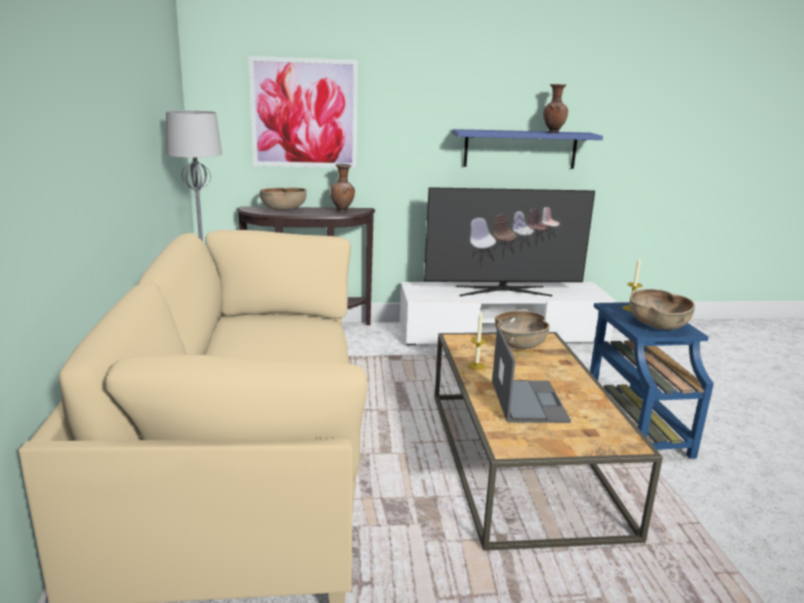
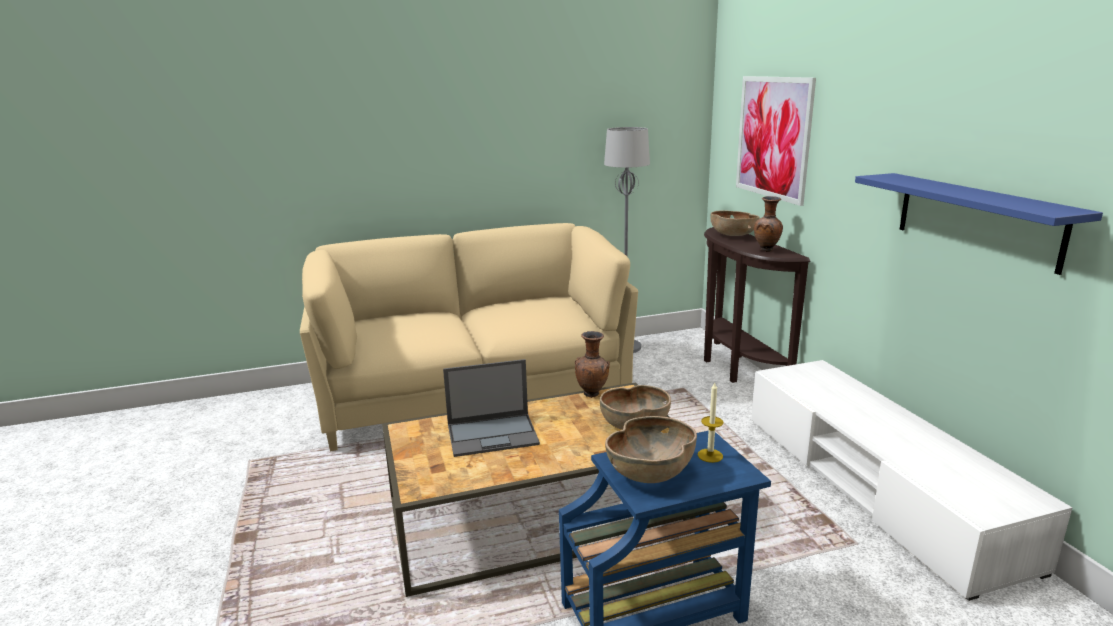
camera: 80 degrees right, 0 degrees up
(476, 366) = (561, 406): candle -> none
(502, 291) = (880, 423): television -> none
(552, 133) = (992, 198): brown vase -> brown vase (592, 394)

